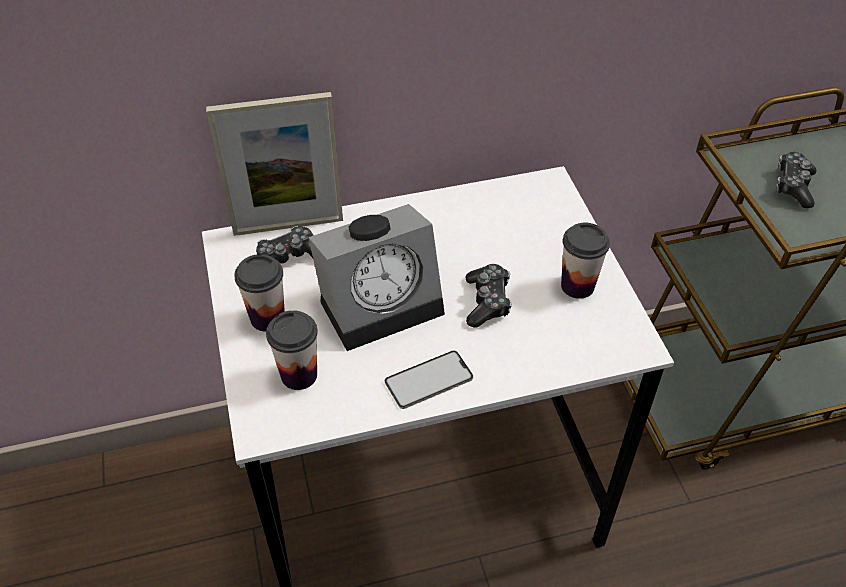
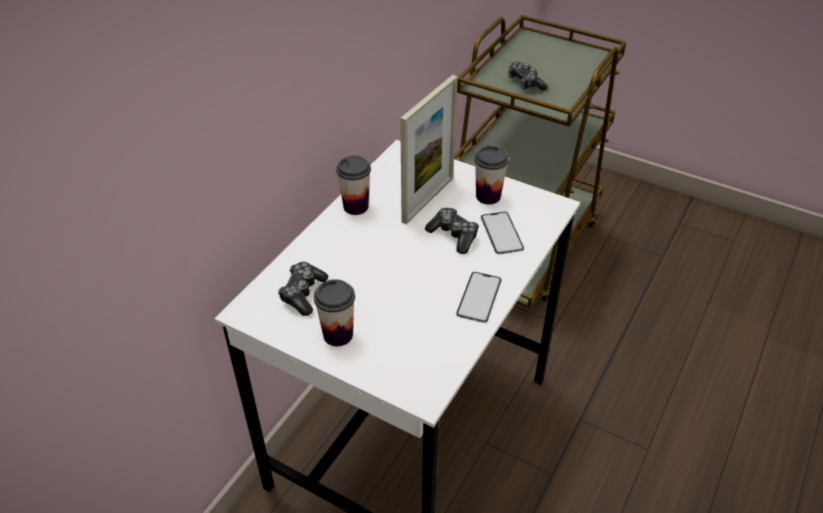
camera: 45 degrees left, 5 degrees down
(288, 225) = (273, 274): picture frame -> picture frame (428, 199)
(299, 375) = (403, 350): cup -> cup (355, 206)
(383, 302) = (396, 276): alarm clock -> none
(539, 333) = (501, 233): none -> phone

